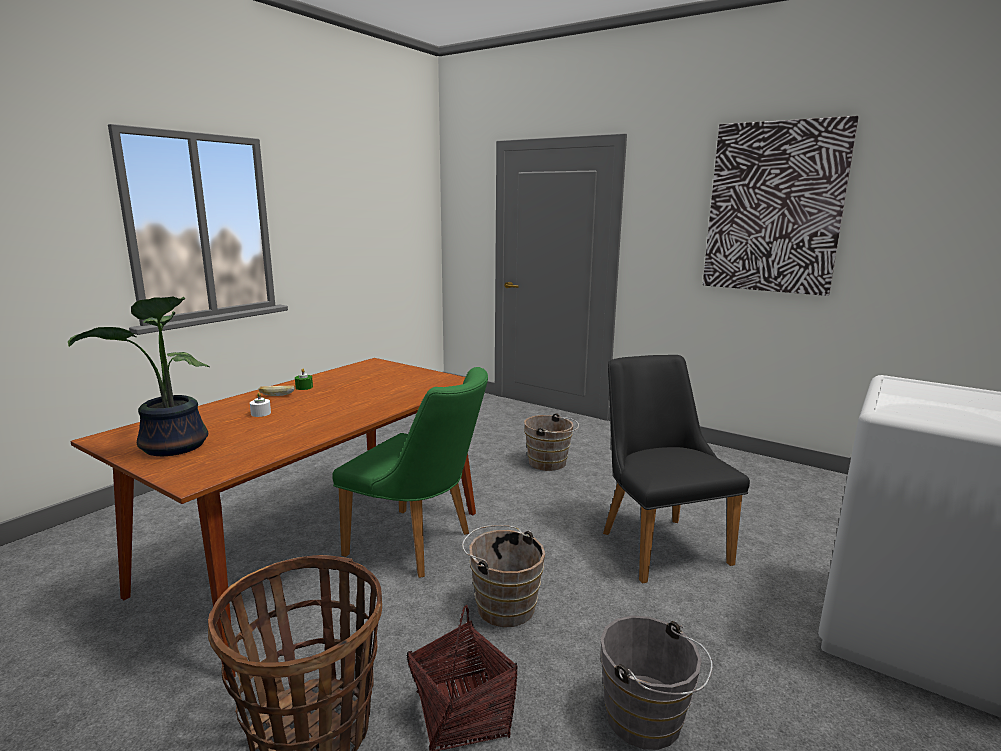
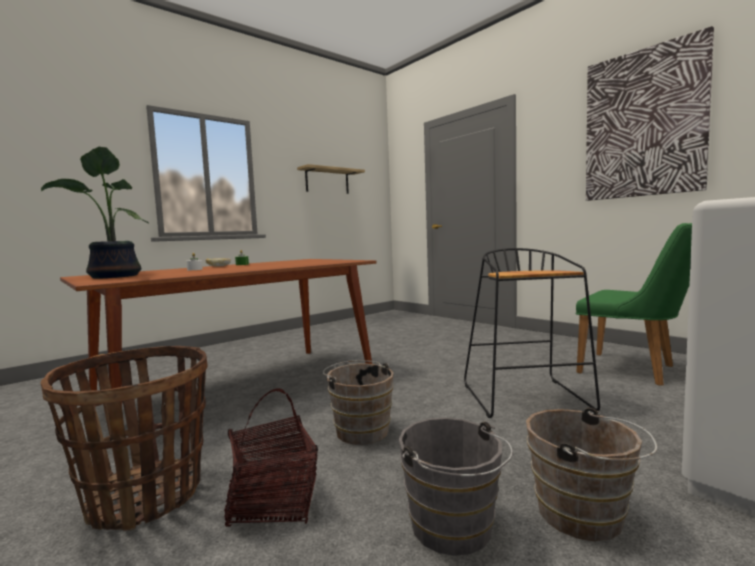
camera: 15 degrees right, 10 degrees down
(363, 219) = (327, 181): none -> shelf
(419, 545) = (316, 390): green chair -> green chair (636, 370)
(550, 463) = (453, 349): brown bucket -> brown bucket (586, 517)
(657, 541) = (527, 398): black chair -> black stool

